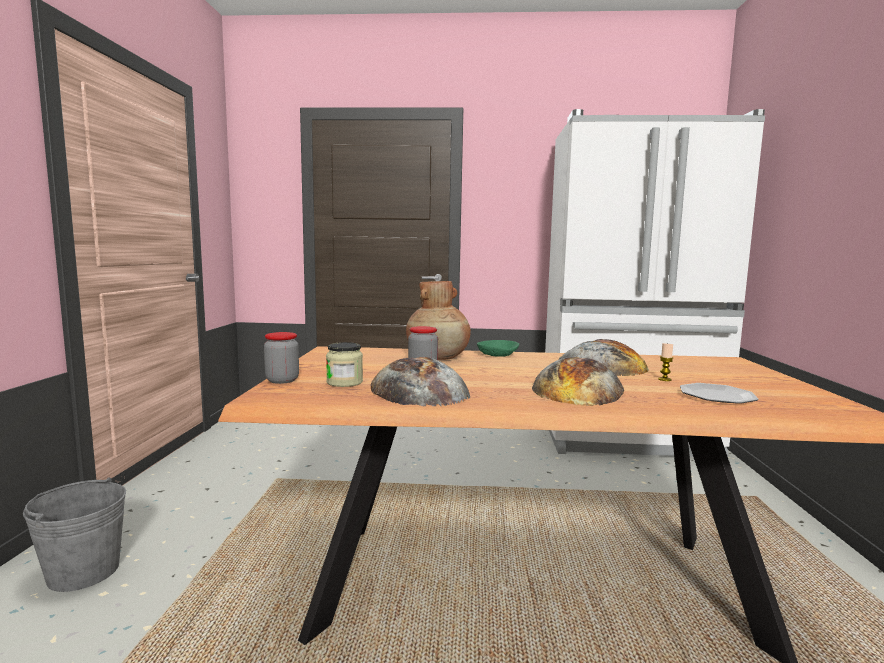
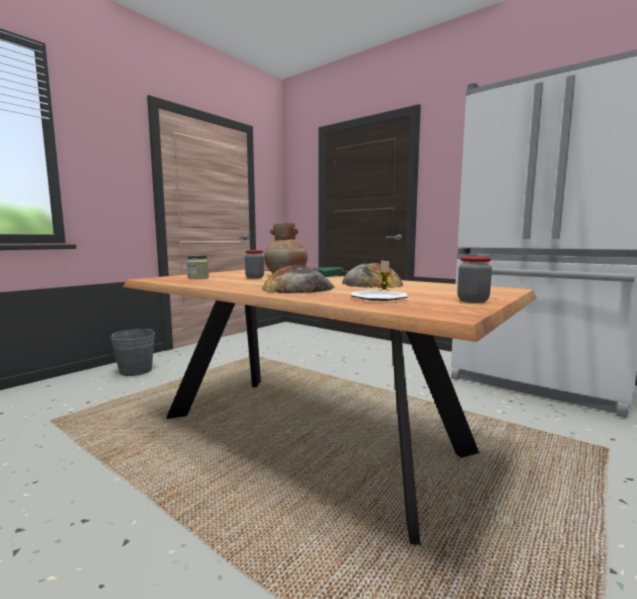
camera: 35 degrees right, 0 degrees up
(282, 380) = (178, 275): jar -> jar (472, 301)
(419, 391) = (215, 282): bread -> none

